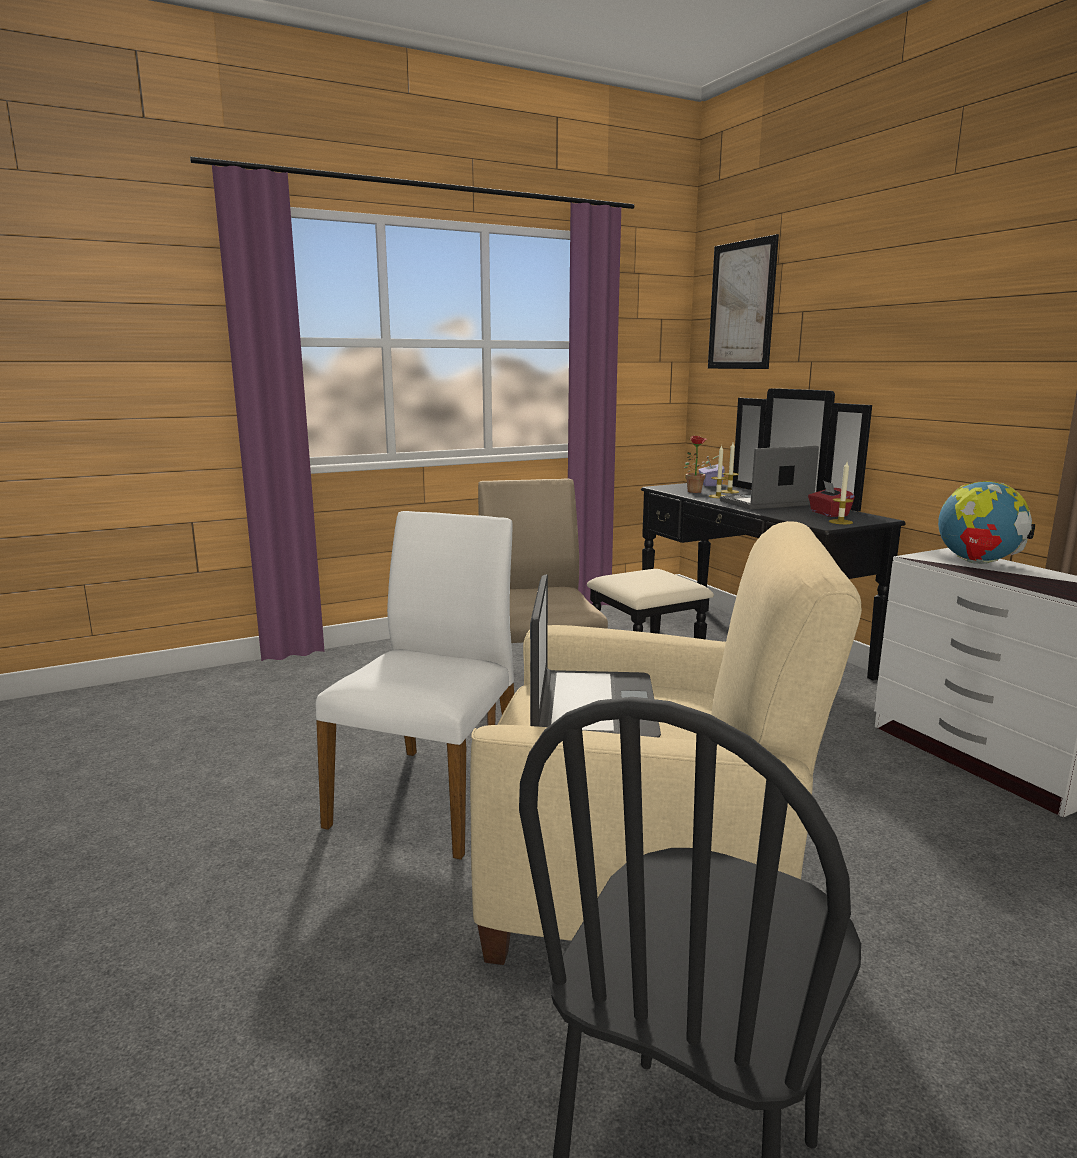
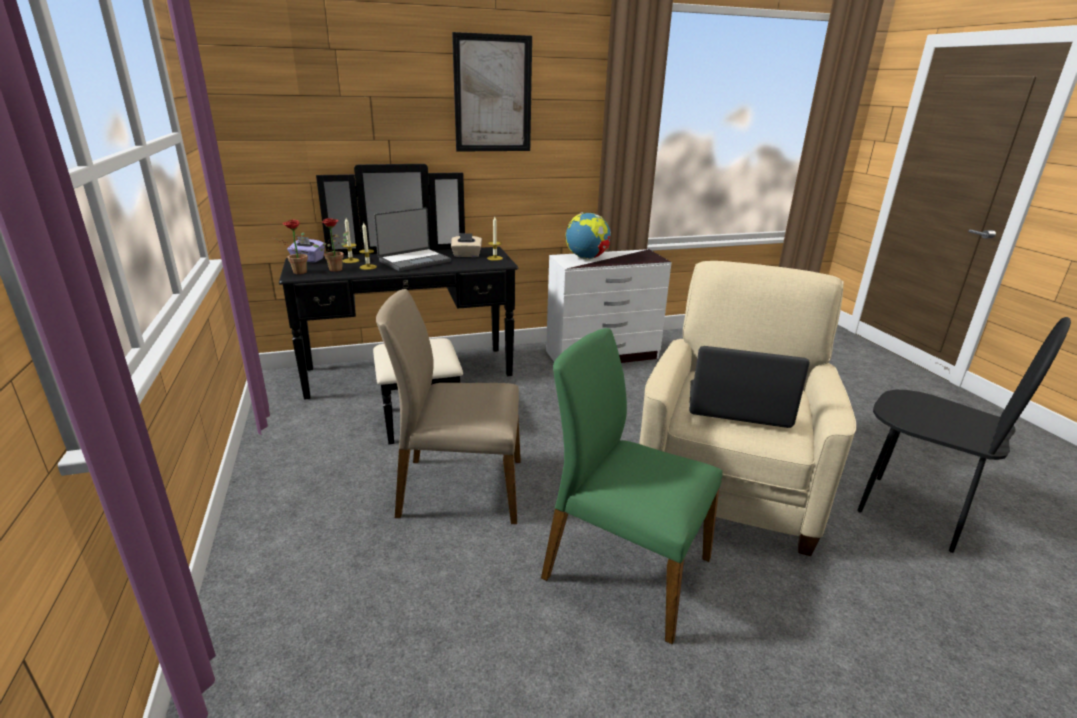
camera: 80 degrees left, 10 degrees up
(431, 797) = (624, 568): white chair -> green chair
(668, 486) = (296, 272): none -> potted plant
(741, 306) = (290, 85): picture -> picture (493, 94)
(766, 503) = (414, 261): laptop -> laptop turned 120 degrees counterclockwise
(828, 514) = (466, 255): red tissue box -> beige tissue box

